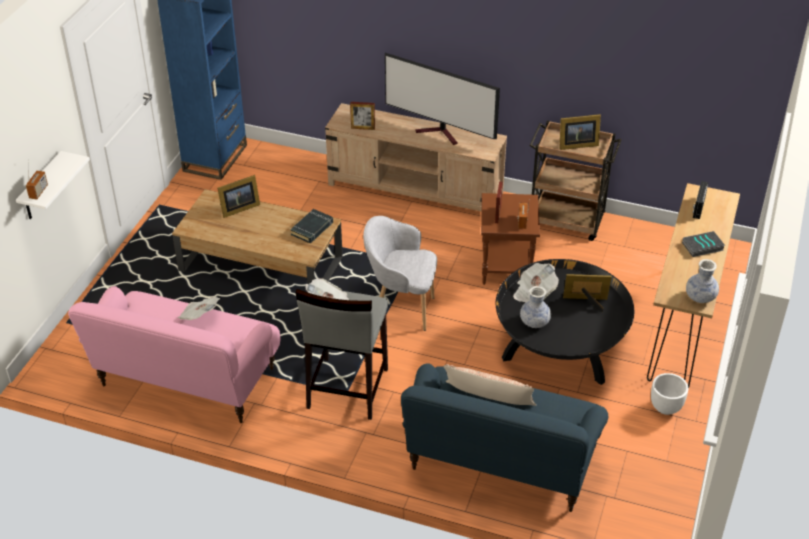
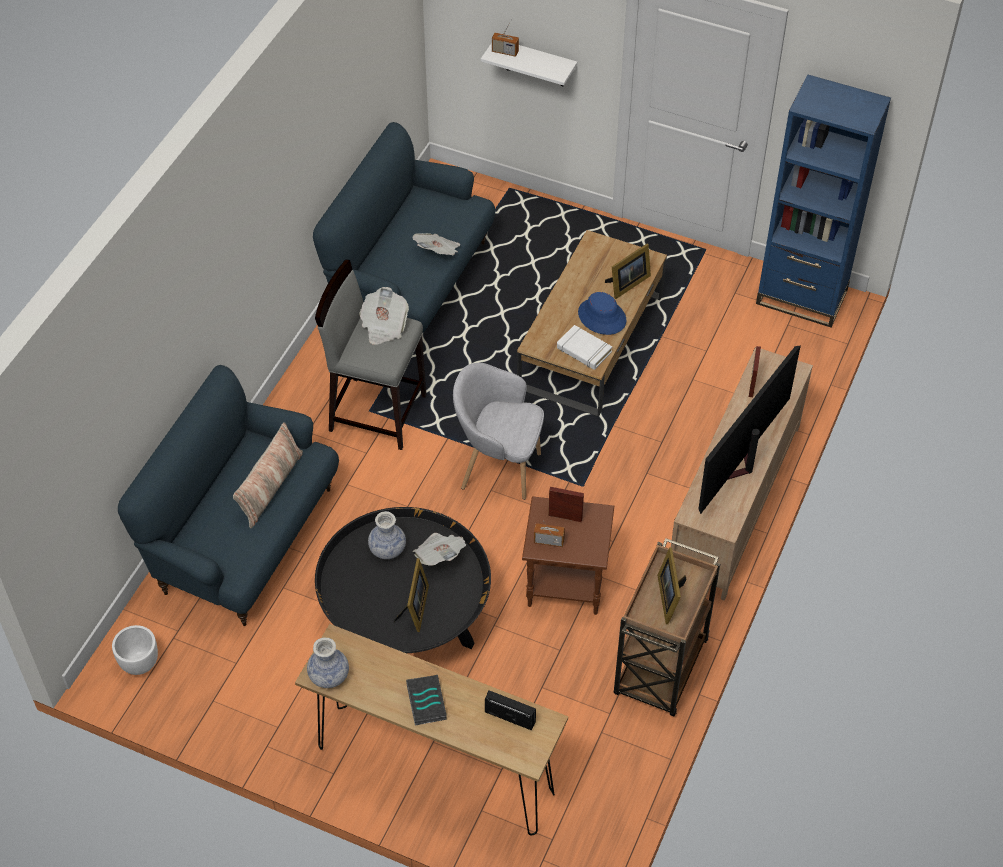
camera: 95 degrees right, 10 degrees up
(187, 380) = (411, 283): pink sofa -> blue sofa
(238, 208) = (627, 284): picture frame -> picture frame turned 105 degrees counterclockwise
(275, 220) = (601, 317): none -> blue hat
(312, 229) = (583, 350): black book -> white book
(400, 309) = (498, 468): grey armchair -> grey armchair turned 90 degrees counterclockwise
(666, 408) = (293, 718): white planter -> white planter (139, 664)

